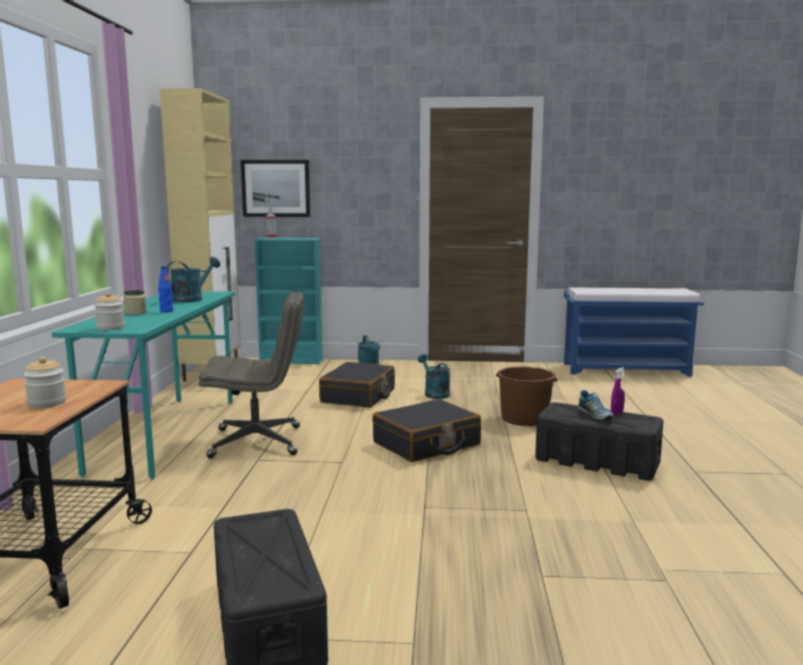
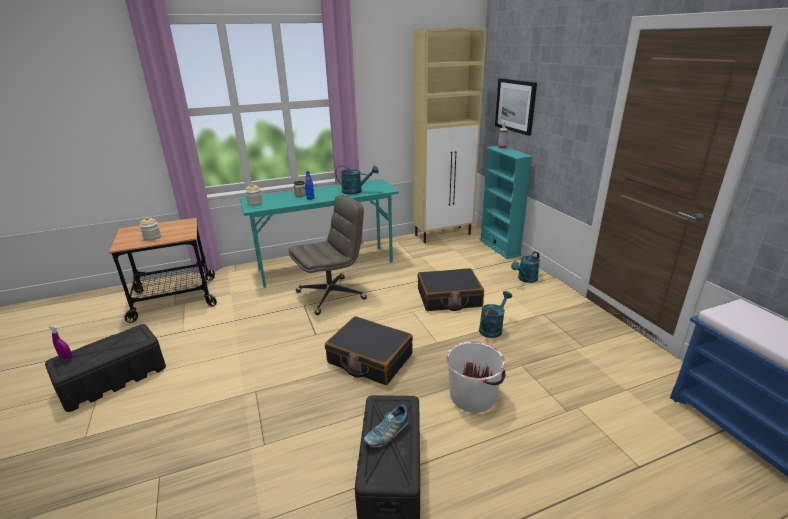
camera: 65 degrees right, 15 degrees up
(258, 442) = (331, 295): grey office chair -> grey office chair turned 90 degrees counterclockwise
(524, 419) = (473, 396): brown bucket -> white bucket
(616, 413) = (405, 449): purple spray bottle -> purple spray bottle (66, 357)

